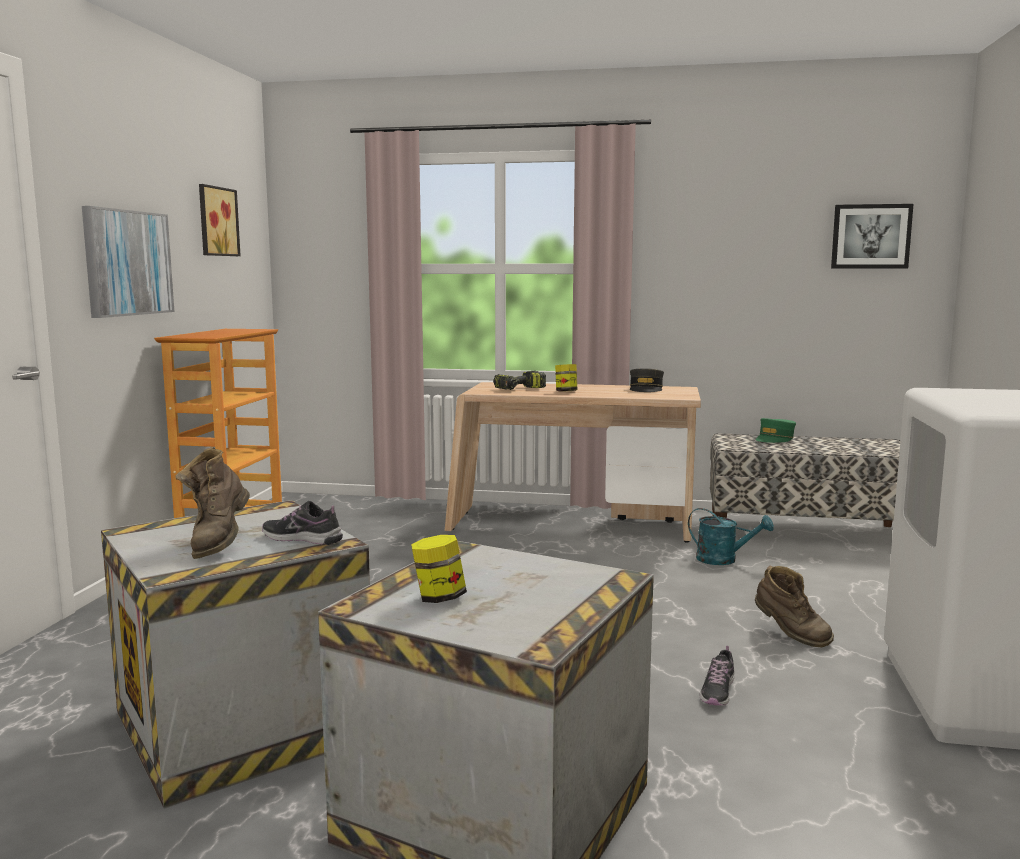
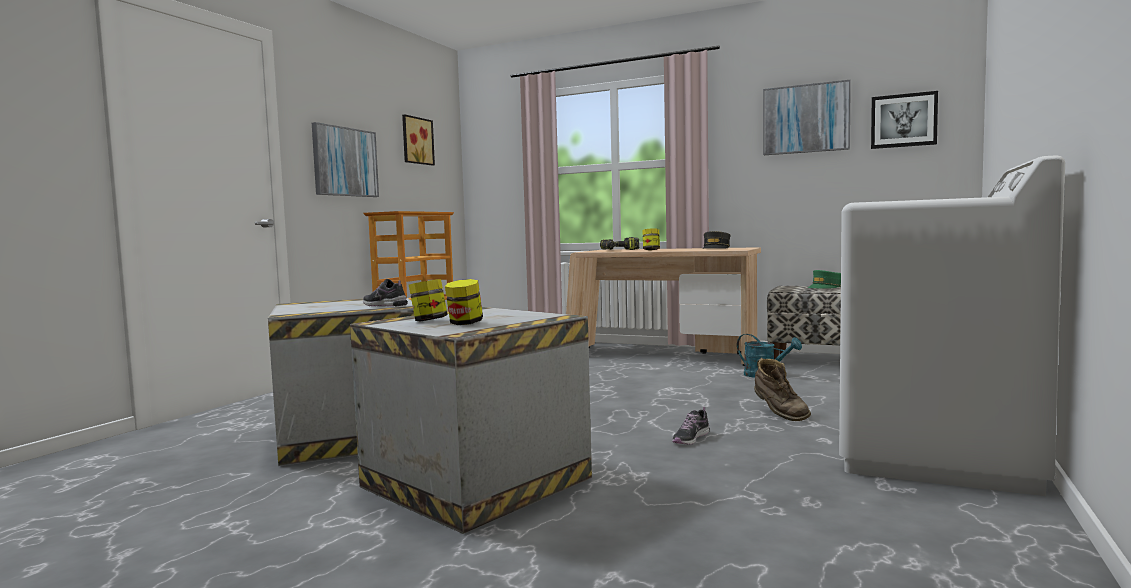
camera: 15 degrees right, 5 degrees down
(218, 544) = (333, 307): brown boot -> none
(508, 608) = (465, 324): none -> jar
(754, 224) = (806, 119): none -> picture

